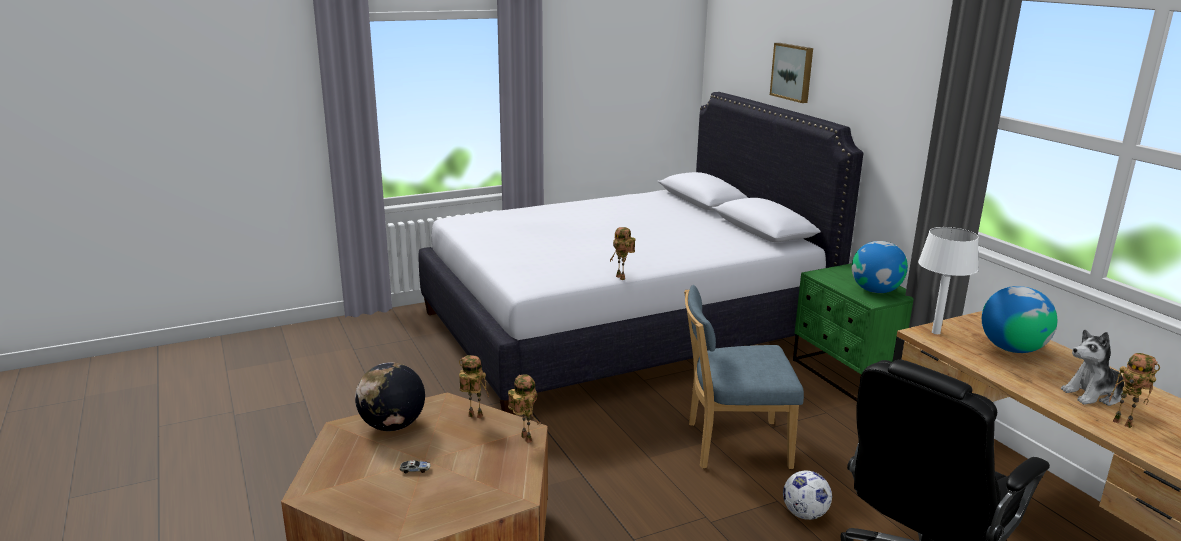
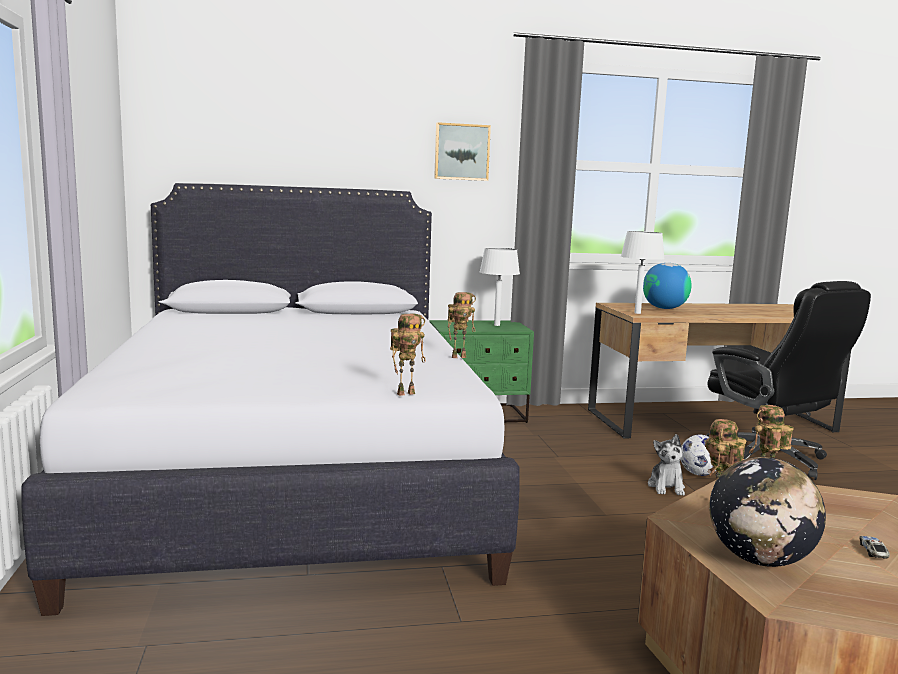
camera: 75 degrees left, 10 degrees down
(732, 445) = (587, 476): blue chair -> none
(793, 72) = (310, 147): picture -> picture (461, 152)
(875, 290) = (497, 325): globe -> white table lamp
(1093, 395) = (731, 310): plush toy -> plush toy (666, 487)
(1124, 423) = (767, 313): toy robot -> toy robot (406, 393)

